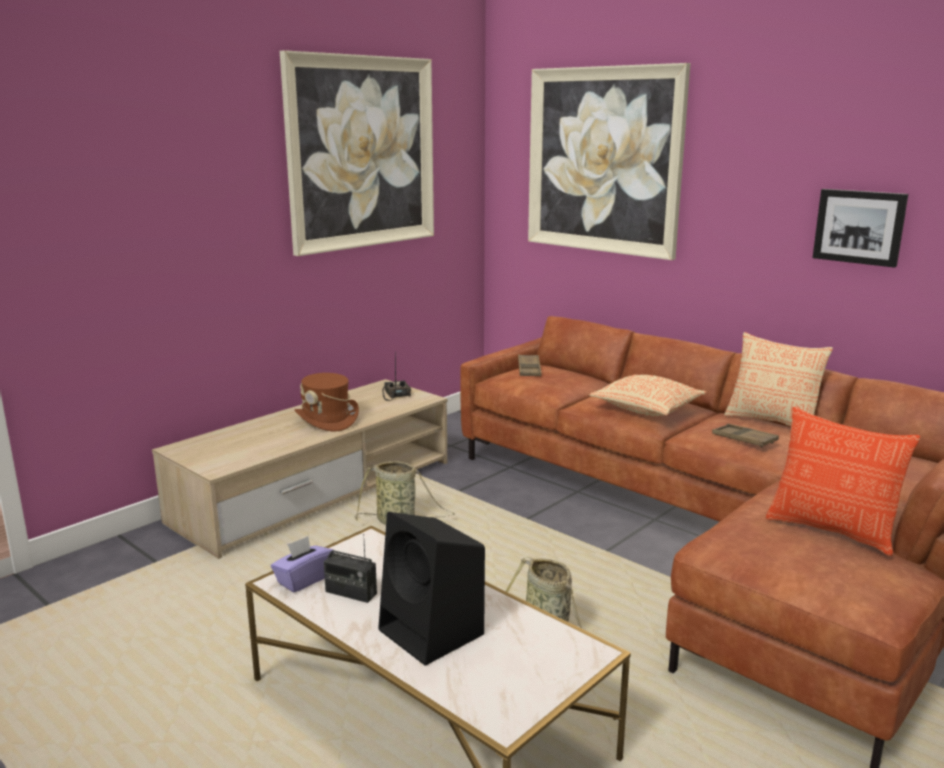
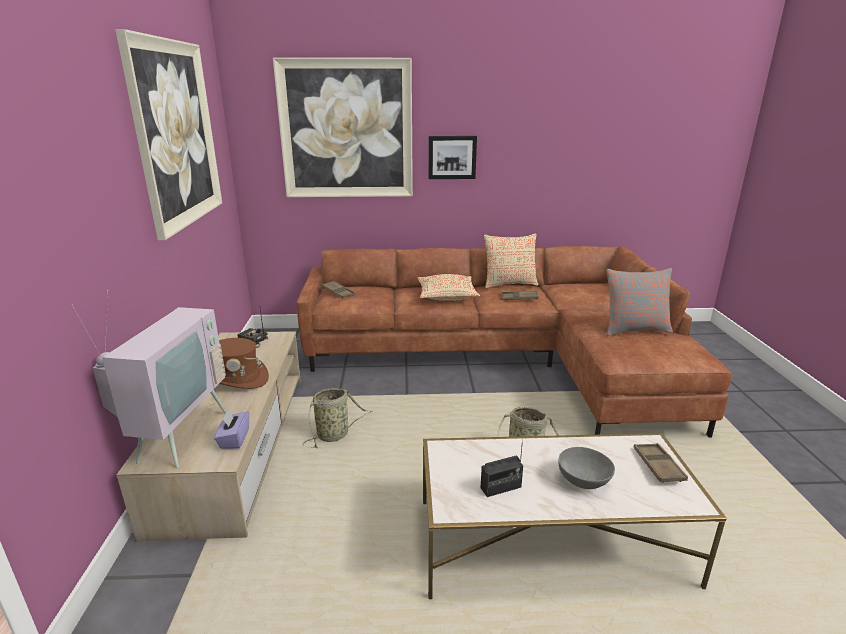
camera: 45 degrees left, 5 degrees up
(222, 440) = (176, 435): none -> television
(303, 580) = (459, 498): purple tissue box -> purple tissue box (234, 439)
(433, 633) = (583, 481): black speaker -> grey bowl
(543, 672) = (658, 466): none -> brown tray
(831, 531) = (635, 330): orange pillow -> grey pillow
(859, 227) = (529, 161): picture -> picture (452, 157)

